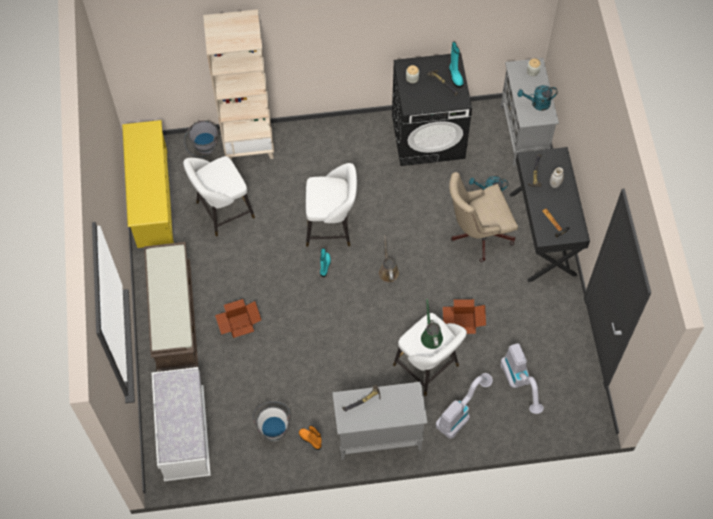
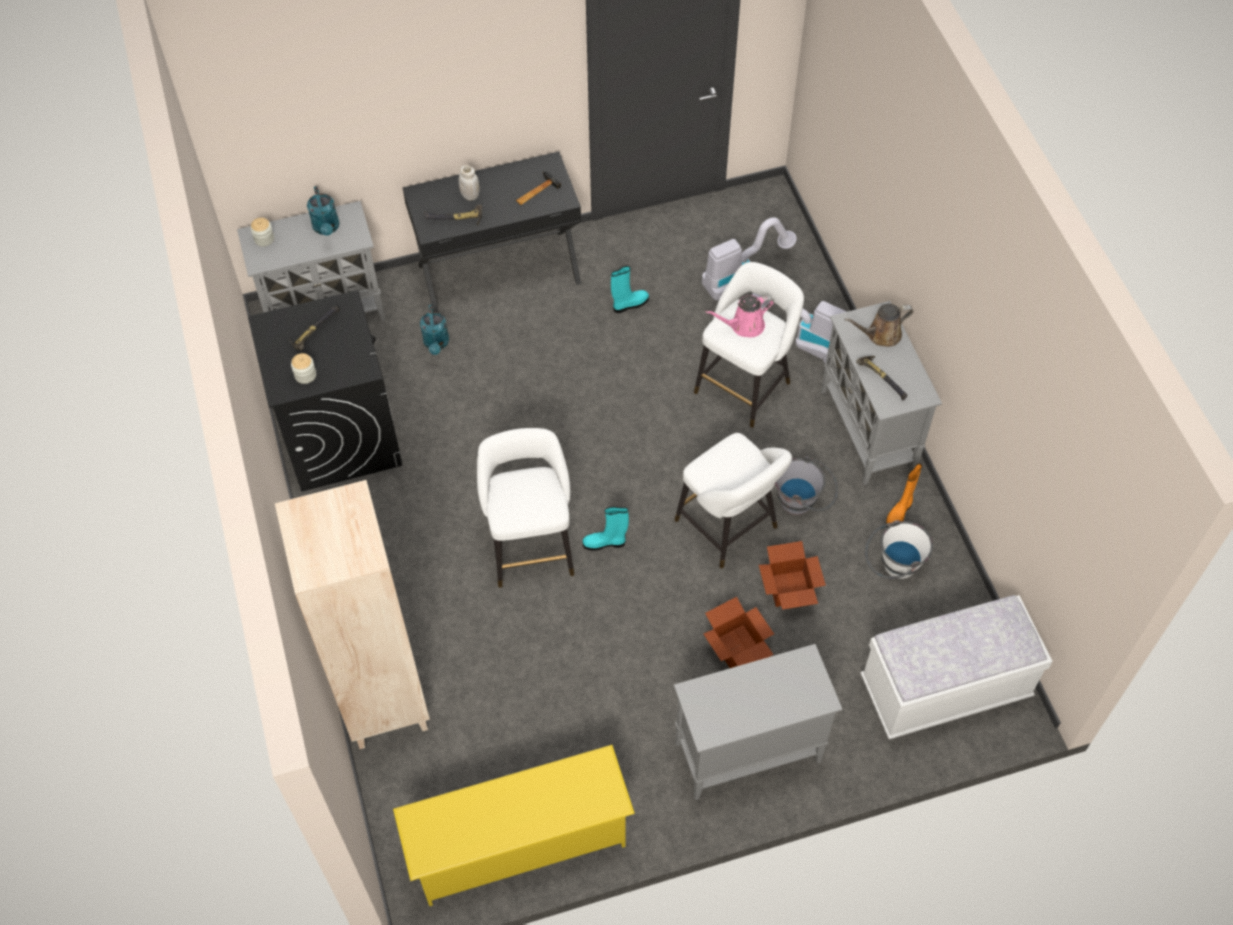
camera: 100 degrees left, 5 degrees down
(173, 317) = (746, 753): brown bench -> grey cabinet
(204, 149) = (402, 777): grey bucket -> grey bucket (803, 502)
(222, 211) = (528, 718): white stool -> white stool (729, 528)
(388, 271) = (597, 455): brown watering can -> brown watering can (880, 335)
(431, 336) = (744, 326): green watering can -> pink watering can
(455, 76) = (297, 318): turquoise boot -> turquoise boot (629, 304)
(462, 323) = (664, 352): cardboard box -> cardboard box (788, 589)
(477, 234) = (512, 350): beige office chair -> none

